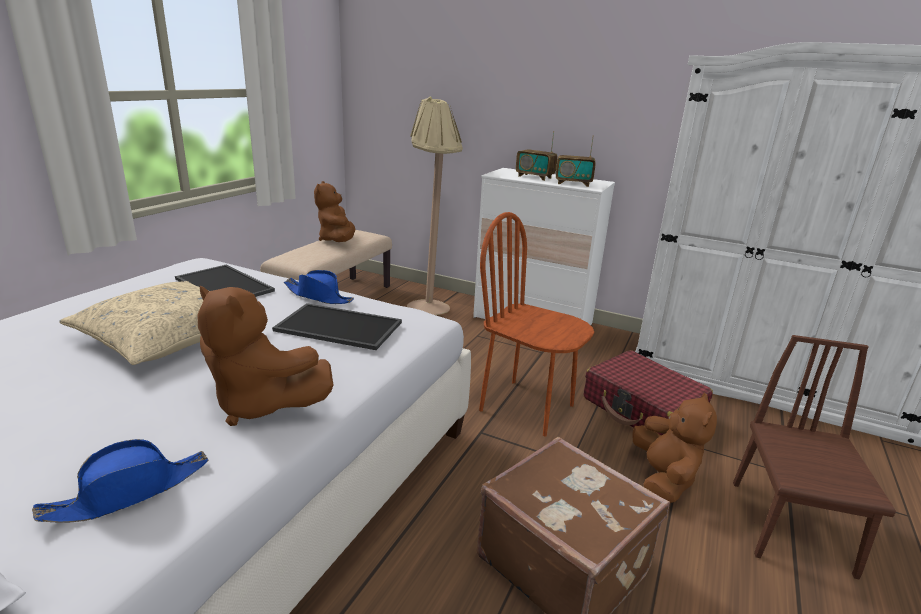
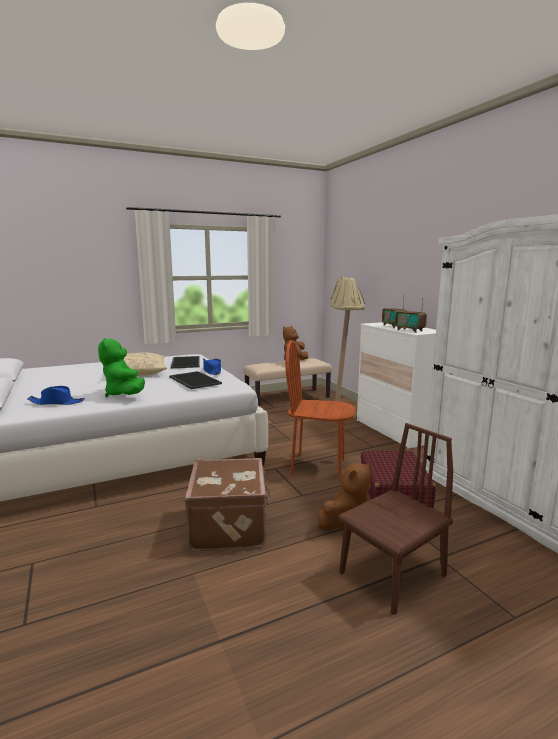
camera: 40 degrees right, 10 degrees down
(261, 404) = (124, 394): brown plush toy -> green plush toy
(527, 407) = (318, 466): brown chair -> brown chair turned 60 degrees counterclockwise

